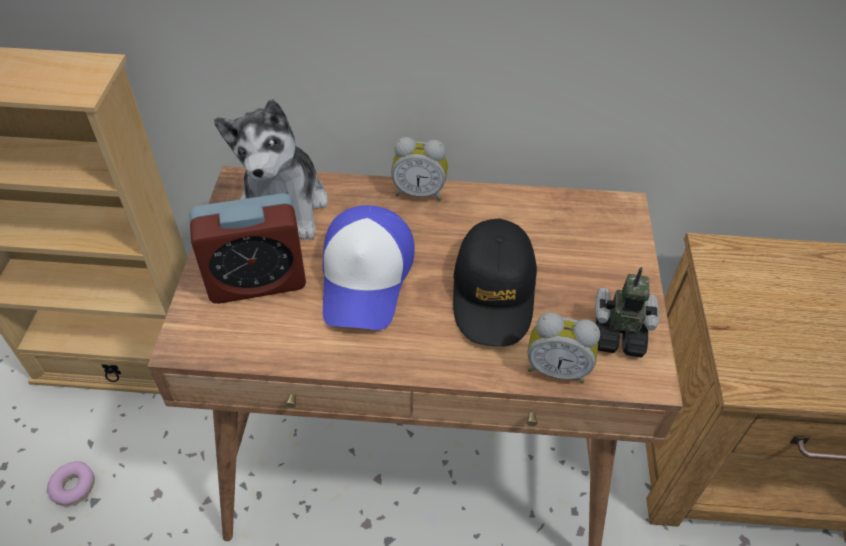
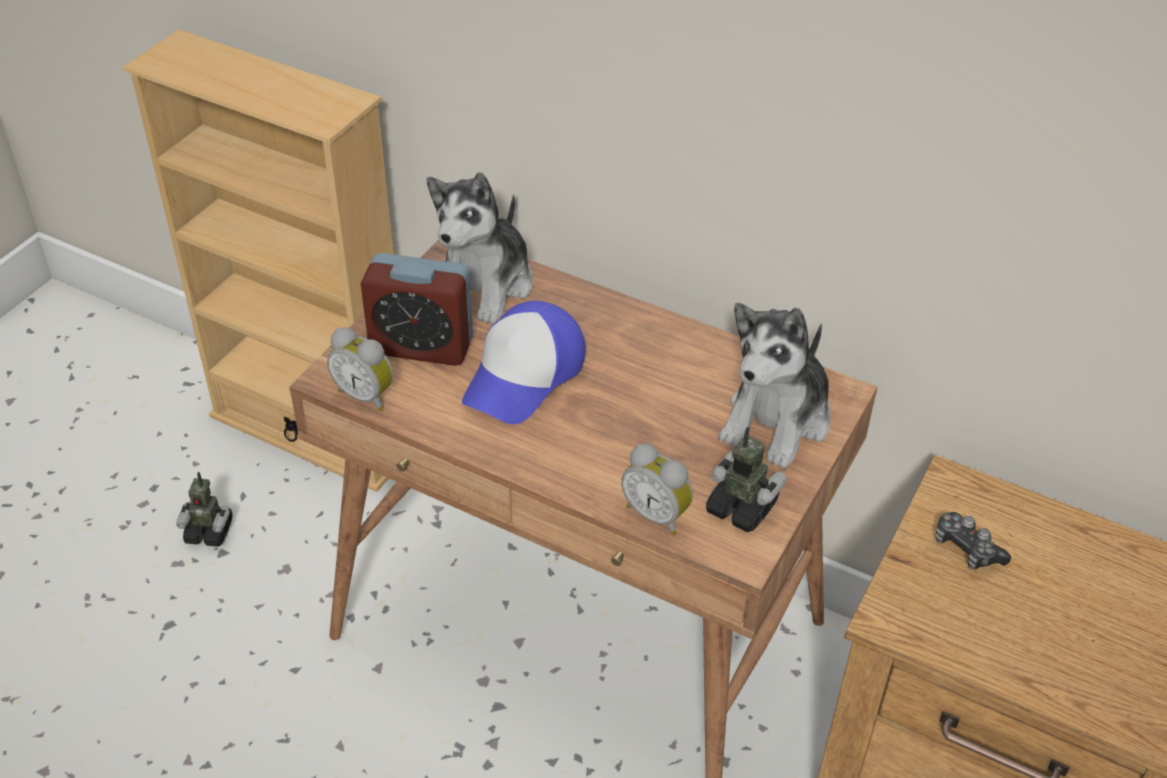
camera: 25 degrees right, 5 degrees down
(74, 487) = (209, 532): donut -> toy robot
(419, 192) = (628, 312): alarm clock -> alarm clock (366, 395)
(494, 292) = (642, 428): black cap -> none
(594, 247) = (777, 420): none -> plush toy
(758, 300) = (966, 548): none -> game controller

